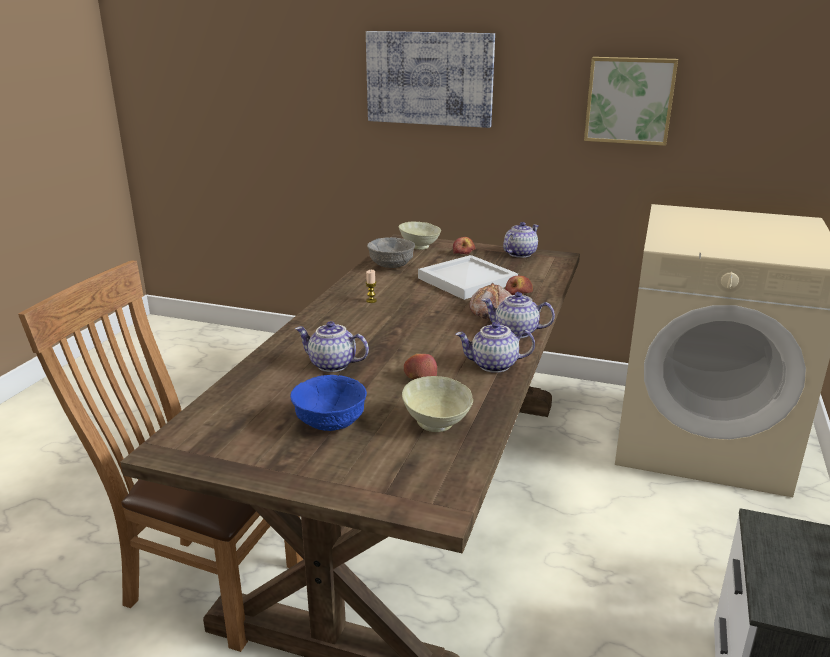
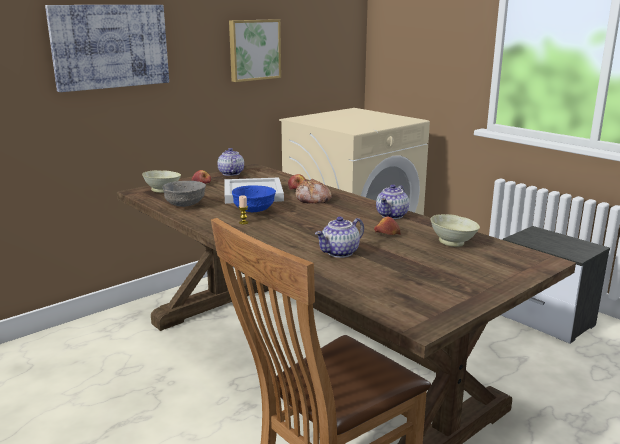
camera: 60 degrees left, 5 degrees down
(329, 423) = (427, 268): blue bowl -> blue bowl (253, 210)
(515, 332) = (353, 201): teapot -> none

